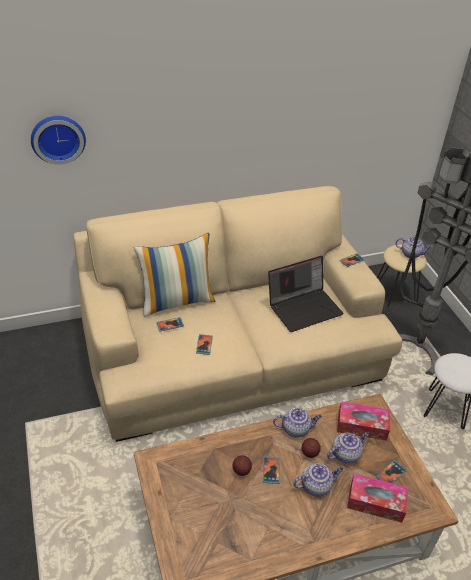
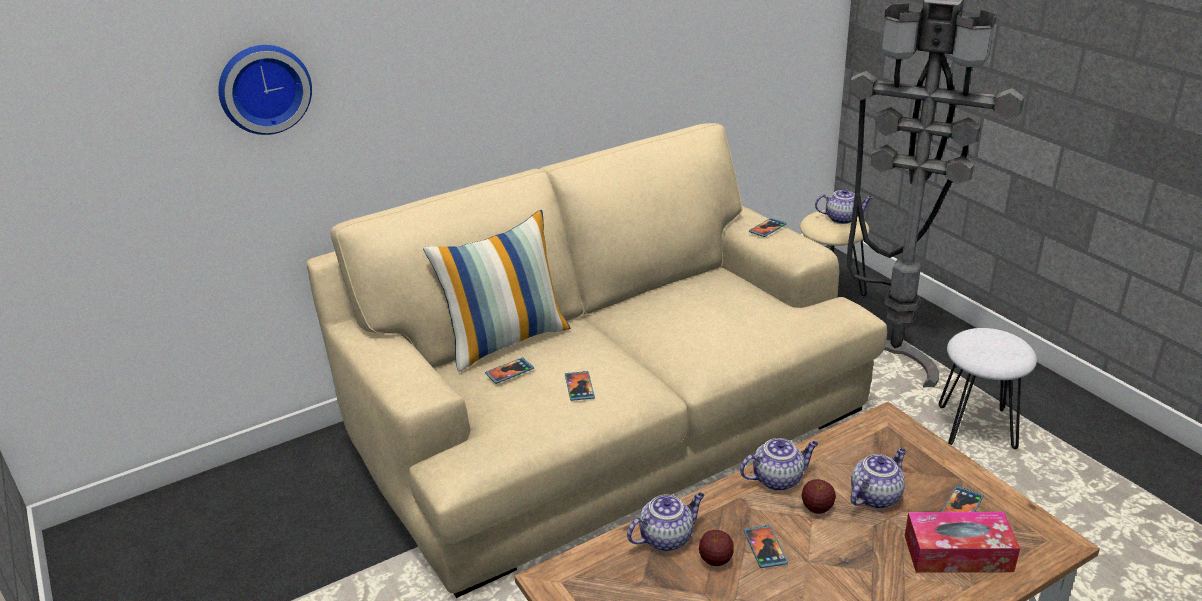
camera: 10 degrees left, 10 degrees down
(304, 307) = (719, 306): laptop -> none
(316, 485) = (850, 552): teapot -> teapot (667, 537)
(362, 425) = (881, 451): tissue box -> none

